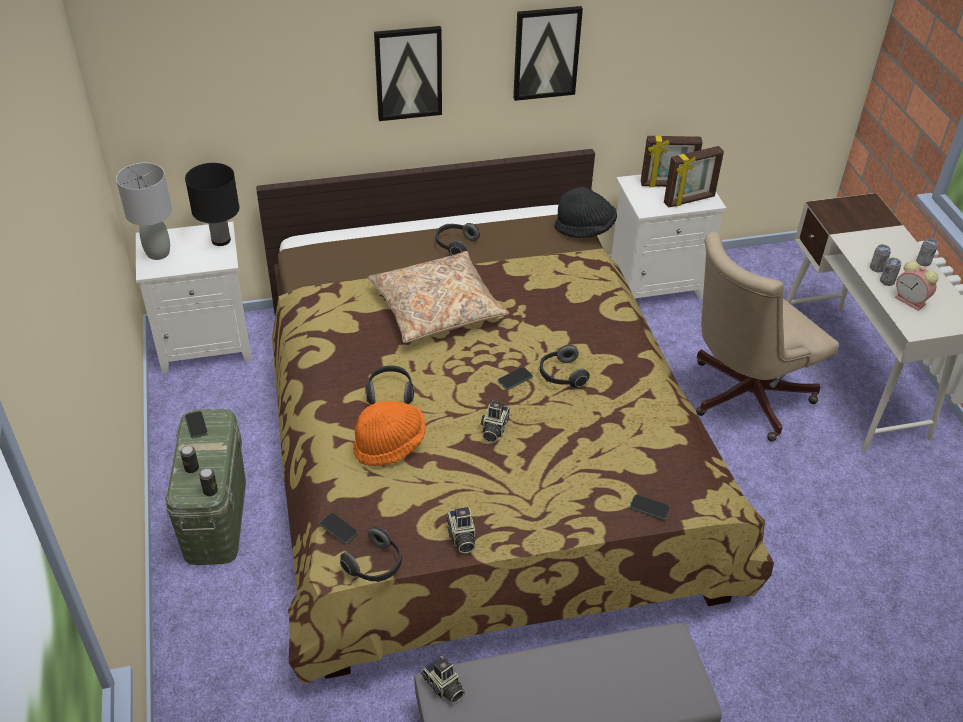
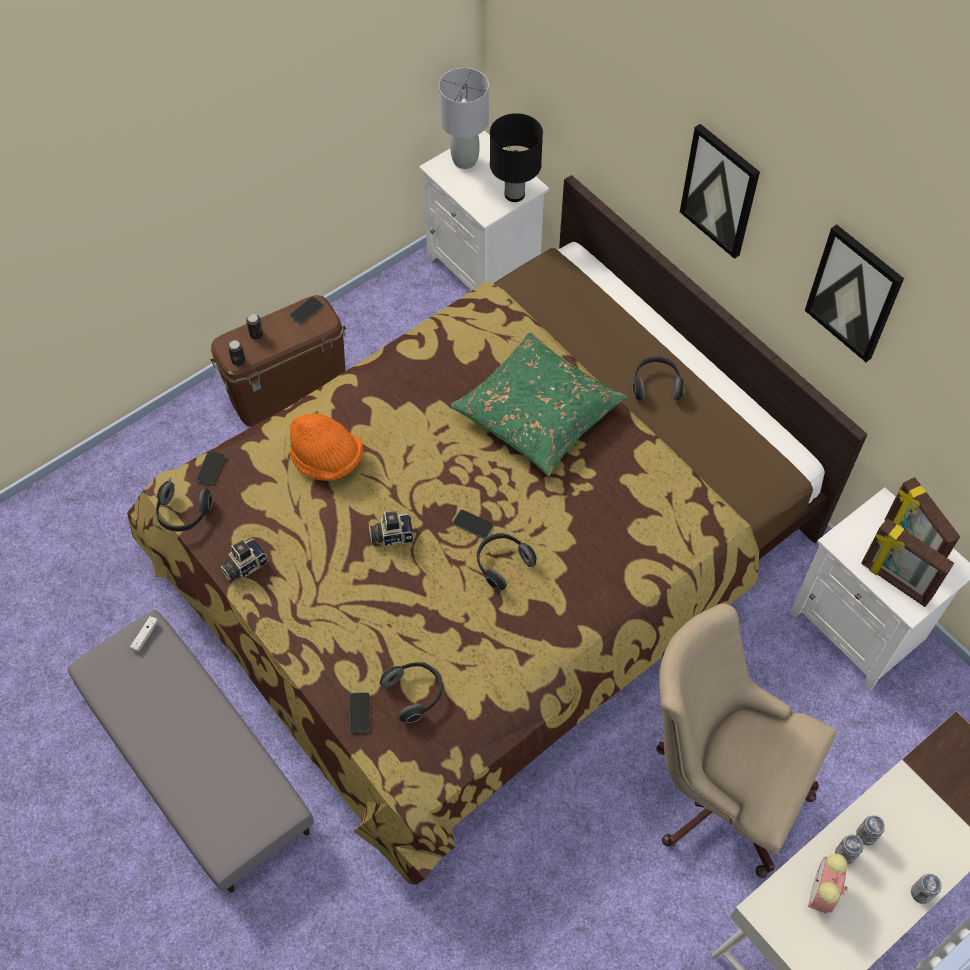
camera: 65 degrees right, 15 degrees up
(215, 516) = (288, 388): green storage box -> brown storage box
(390, 392) = (394, 429): headphones -> headphones (415, 693)
(437, 308) = (538, 413): beige pillow -> green pillow
(443, 687) = (145, 636): camera -> white game controller
(585, 229) = (774, 495): black hat -> none

